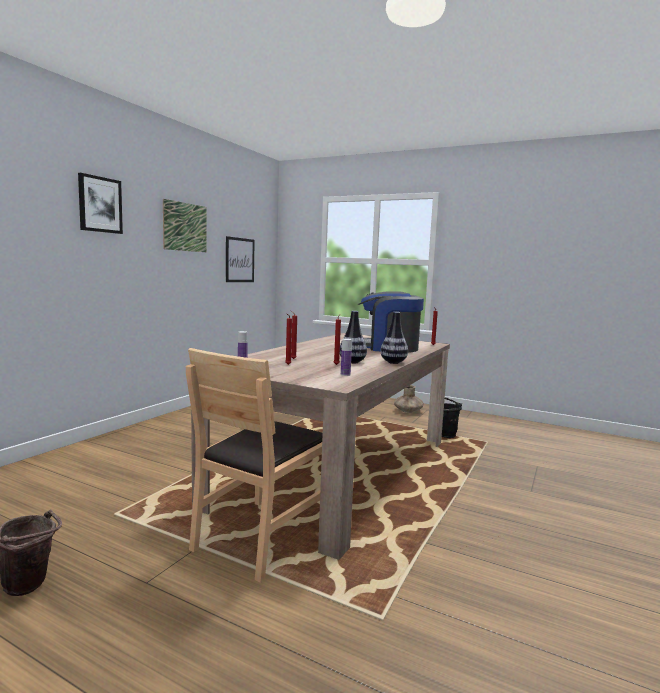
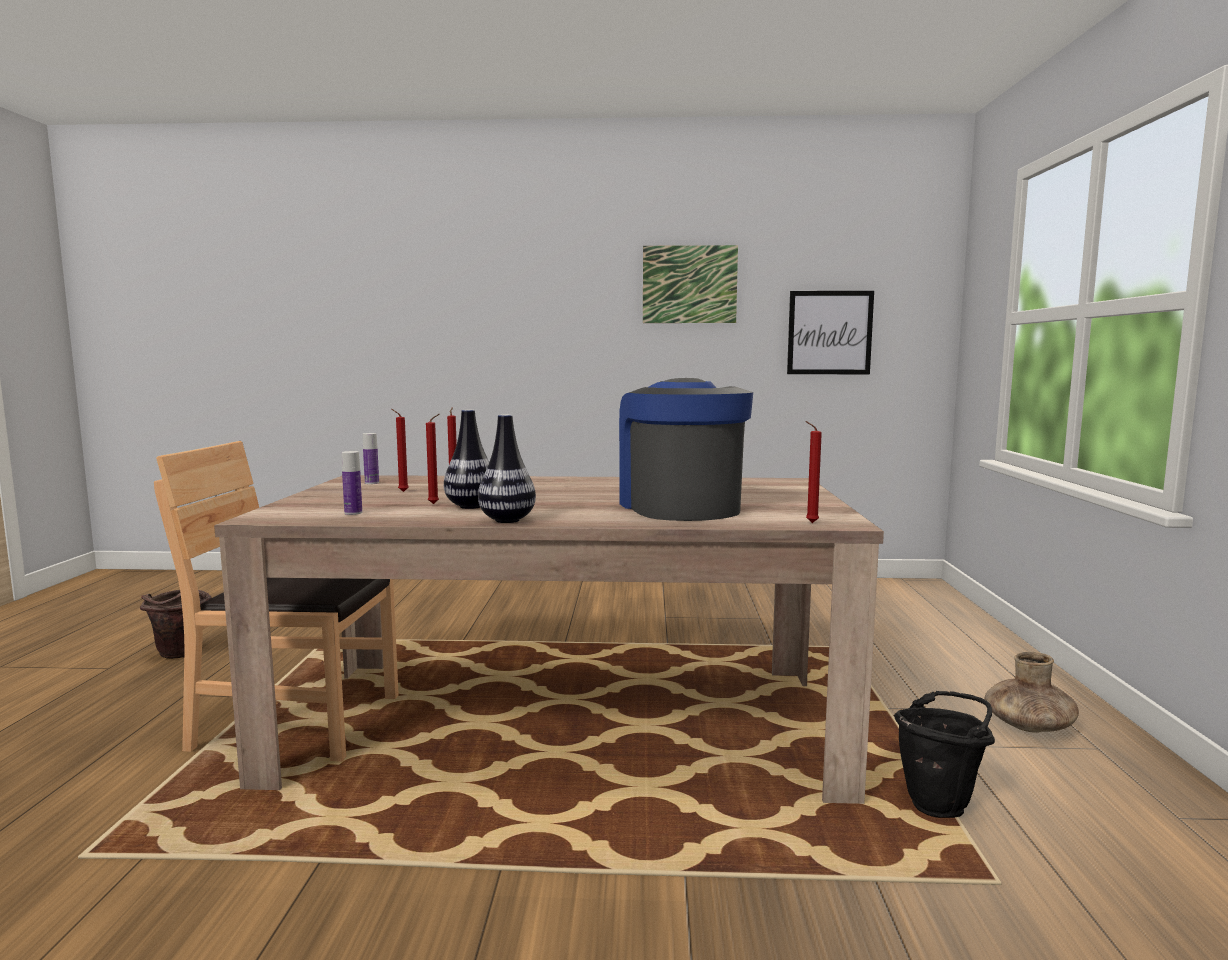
camera: 65 degrees right, 0 degrees up
(100, 204) = (535, 270): picture -> none

